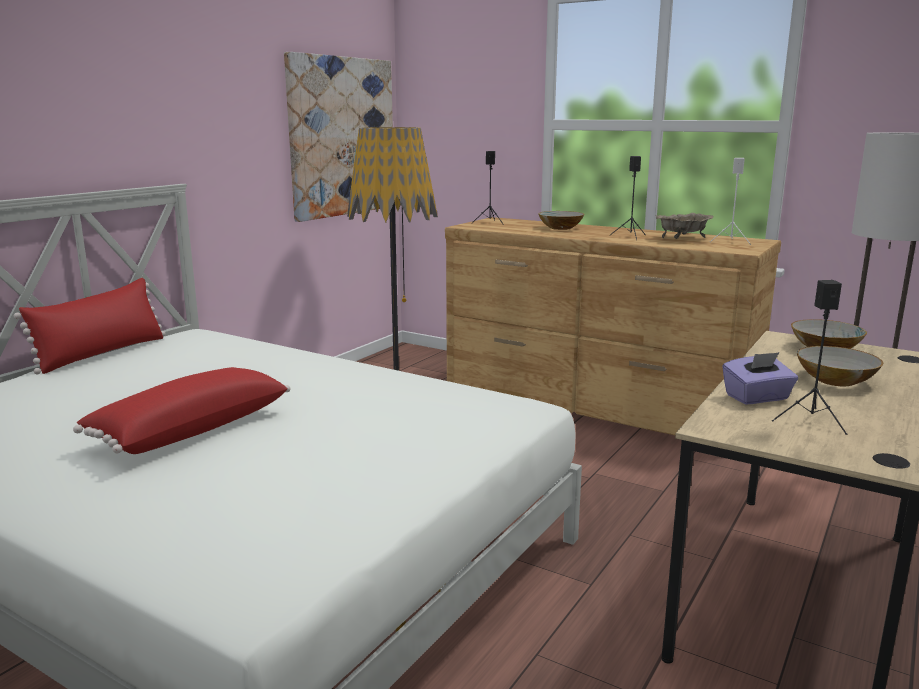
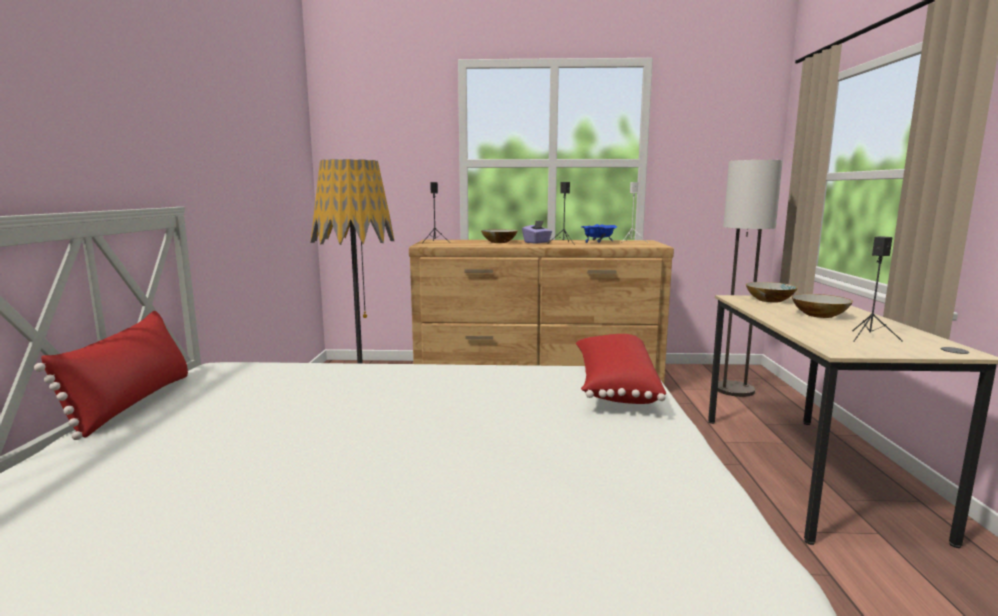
camera: 30 degrees left, 5 degrees down
(190, 429) = (394, 451): red pillow -> red pillow (614, 386)
(342, 137) = (283, 171): picture -> none
(682, 238) = (598, 242): beige bowl -> blue bowl
(757, 398) = (812, 330): purple tissue box -> purple tissue box (537, 242)

